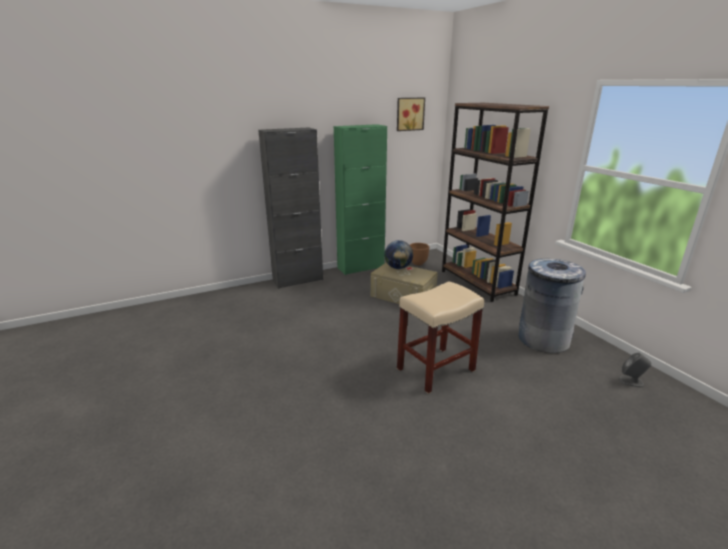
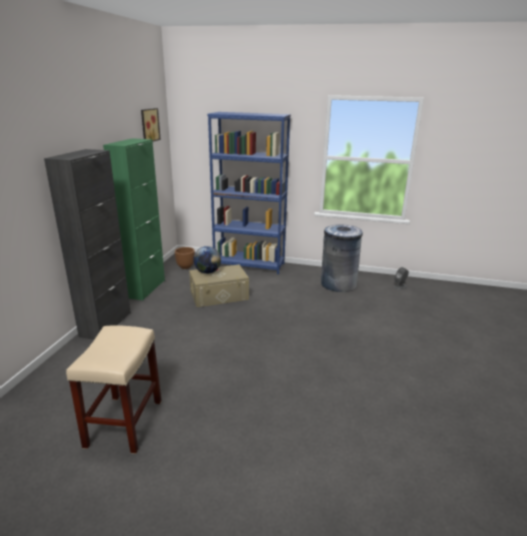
camera: 50 degrees left, 0 degrees up
(435, 370) = (323, 332): beige stool -> beige stool (124, 424)
(477, 282) = (249, 265): brown bookcase -> blue bookcase

